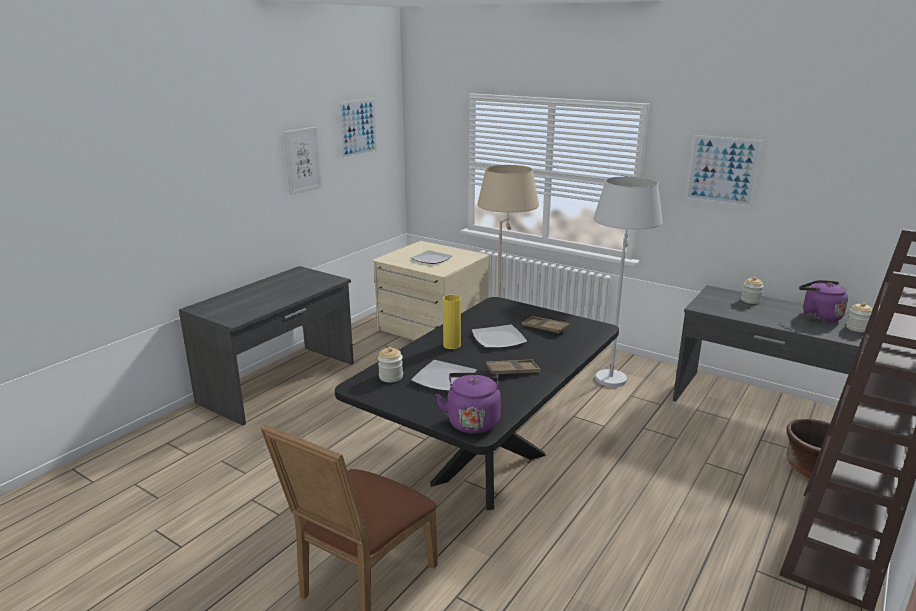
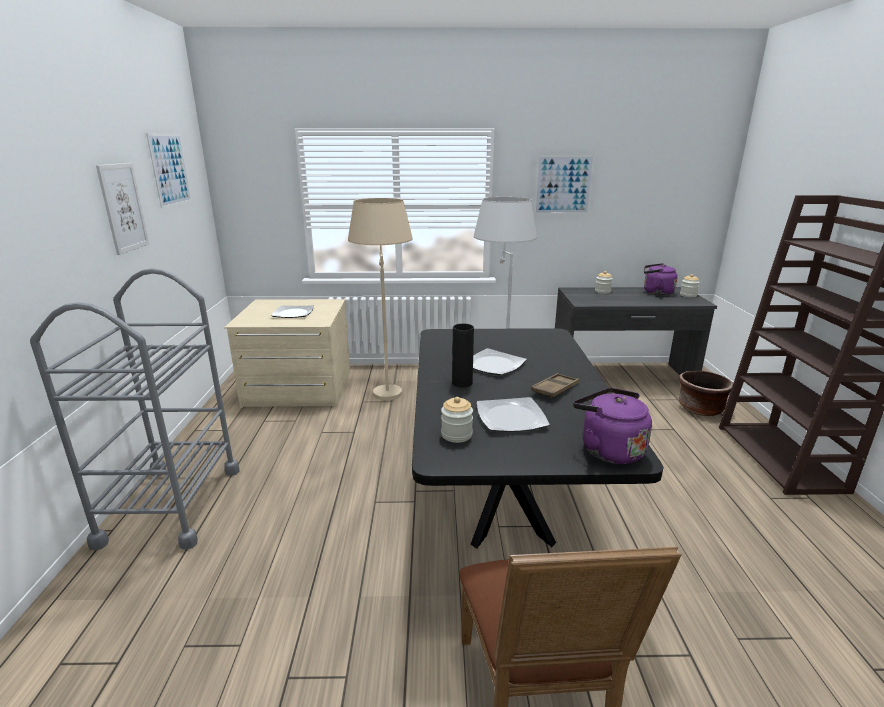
camera: 35 degrees left, 0 degrees up
(279, 382) = (172, 505): grey desk -> grey cart
(452, 345) = (462, 383): yellow vase -> black vase
(545, 328) = (514, 344): brown tray -> none

